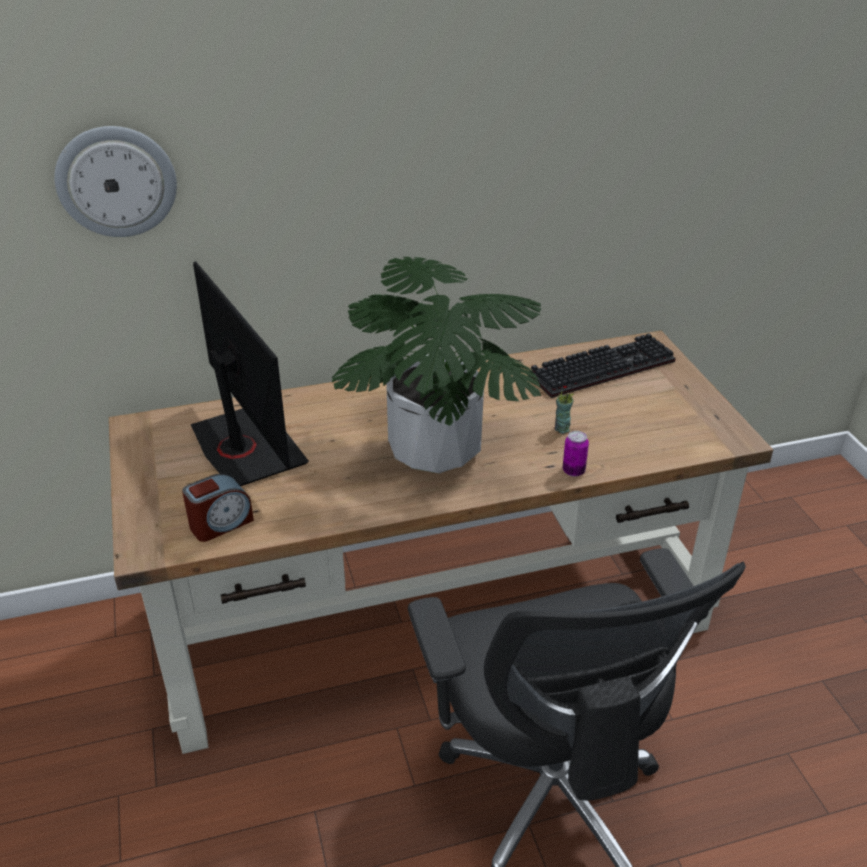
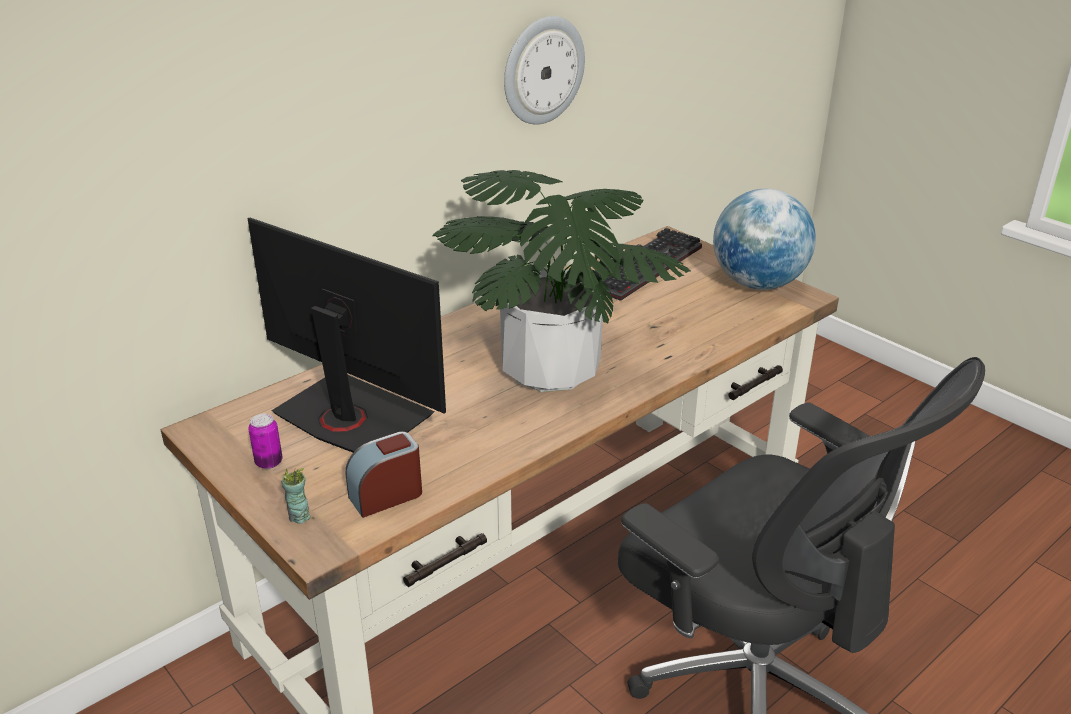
camera: 25 degrees left, 5 degrees down
(116, 181) = (160, 131): wall clock -> wall clock (542, 70)
(221, 524) = (386, 495): alarm clock -> alarm clock turned 150 degrees counterclockwise
(561, 428) = (652, 323): cup -> cup (299, 517)
(573, 471) = (692, 355): can -> can (269, 462)
(699, 414) = (757, 284): none -> globe

